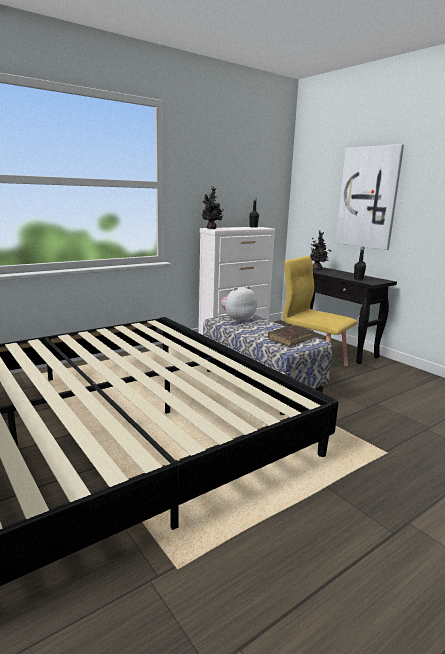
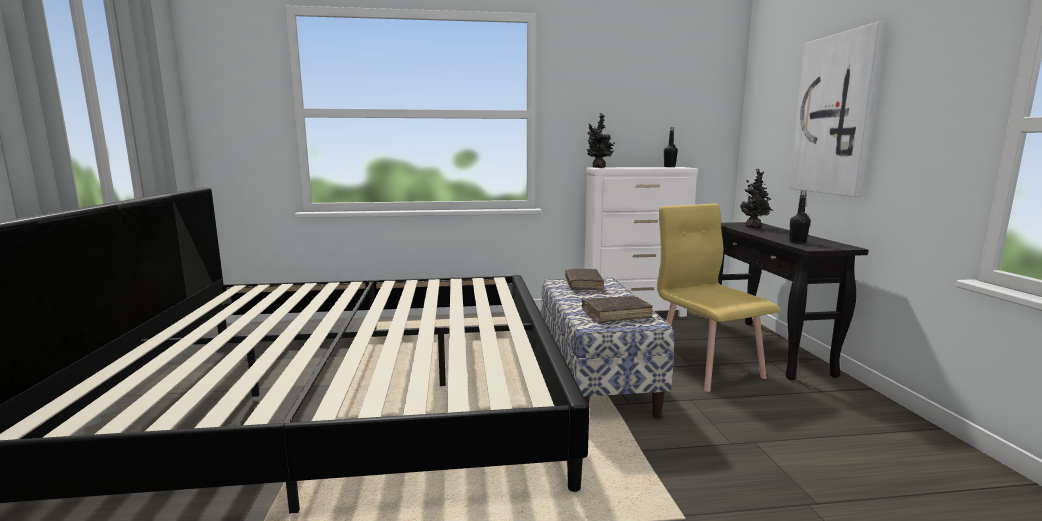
camera: 30 degrees right, 5 degrees down
(237, 320) = (583, 285): plush toy -> brown book

